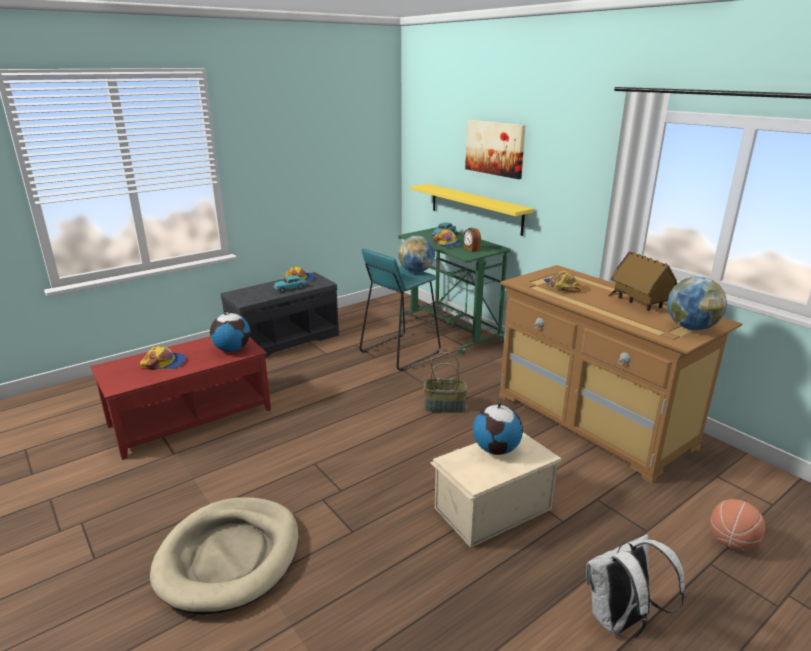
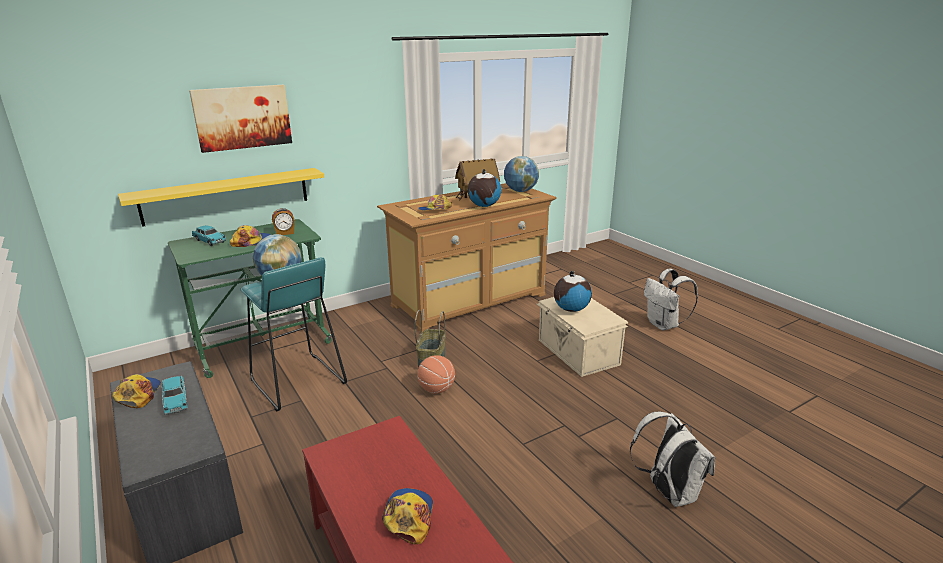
camera: 85 degrees left, 0 degrees up
(229, 557) = (668, 492): beige dog bed -> white backpack
(232, 349) = (379, 447): globe -> globe (484, 206)
(731, 542) = (594, 285): basketball -> basketball (436, 389)

